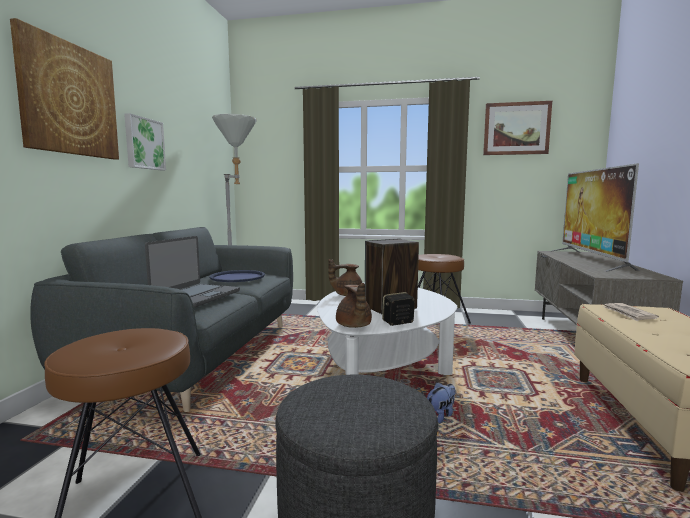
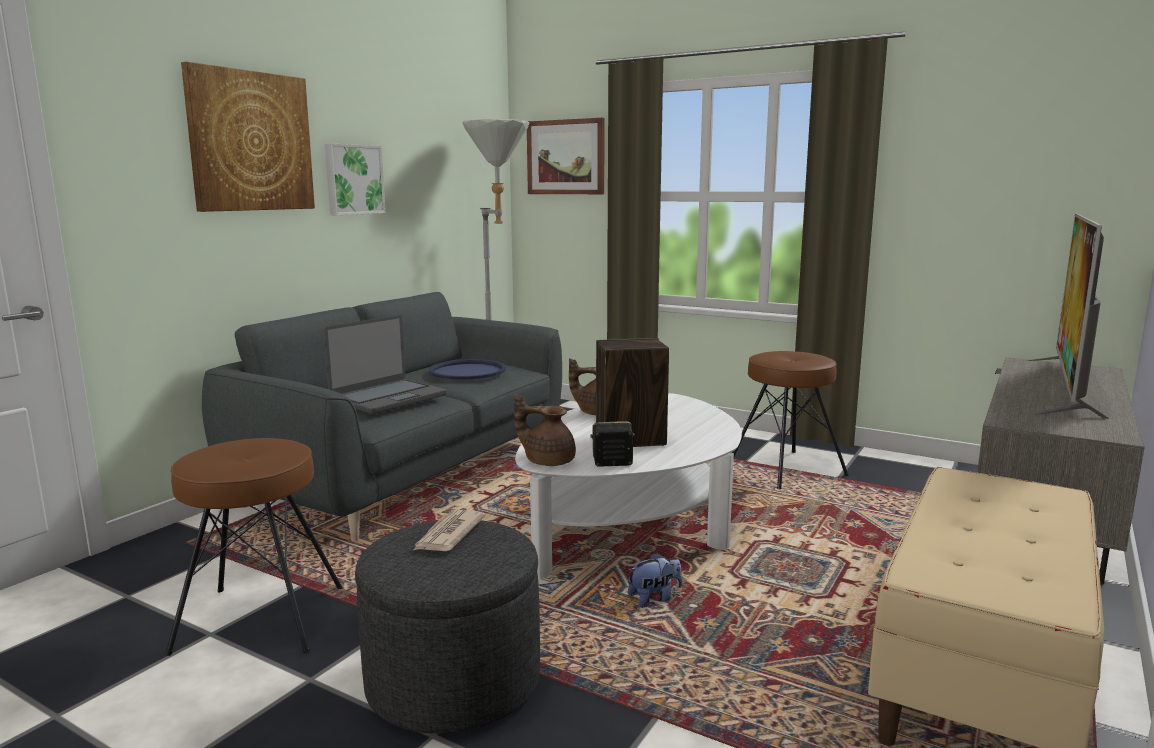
camera: 20 degrees right, 5 degrees up
(353, 326) = (548, 461): brown teapot -> brown teapot turned 105 degrees clockwise
(516, 128) = (979, 125): picture -> picture (566, 157)
(628, 314) = (983, 492): newspaper -> newspaper (448, 534)

